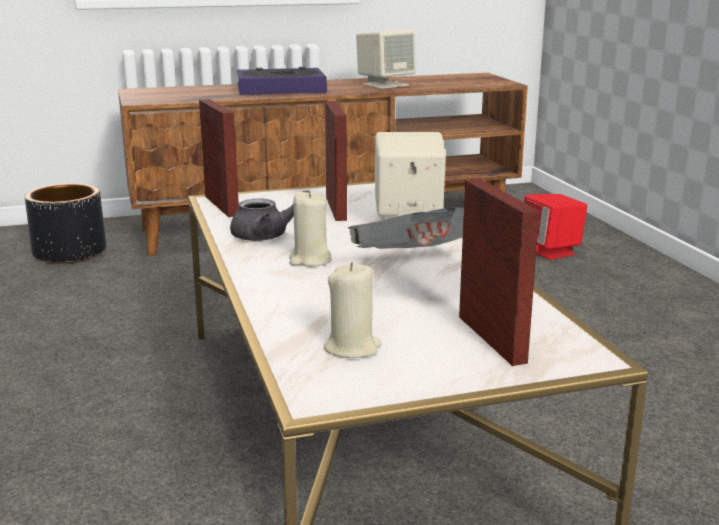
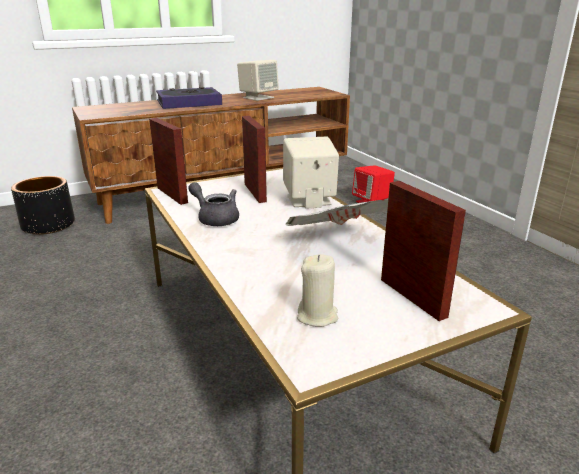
camera: 10 degrees left, 5 degrees up
(268, 235) = (215, 218): grey teapot -> grey teapot turned 120 degrees counterclockwise
(310, 260) = (254, 238): beige candle -> none

